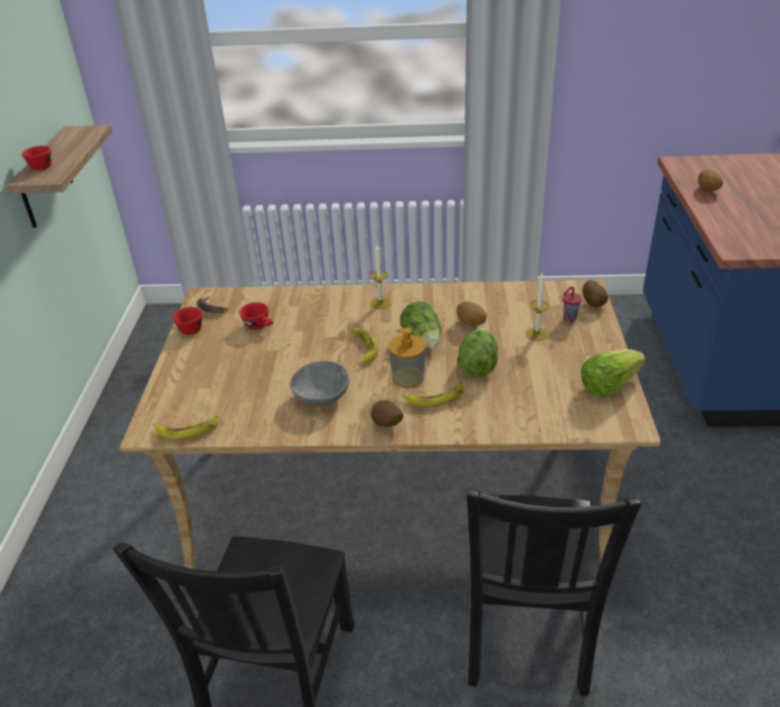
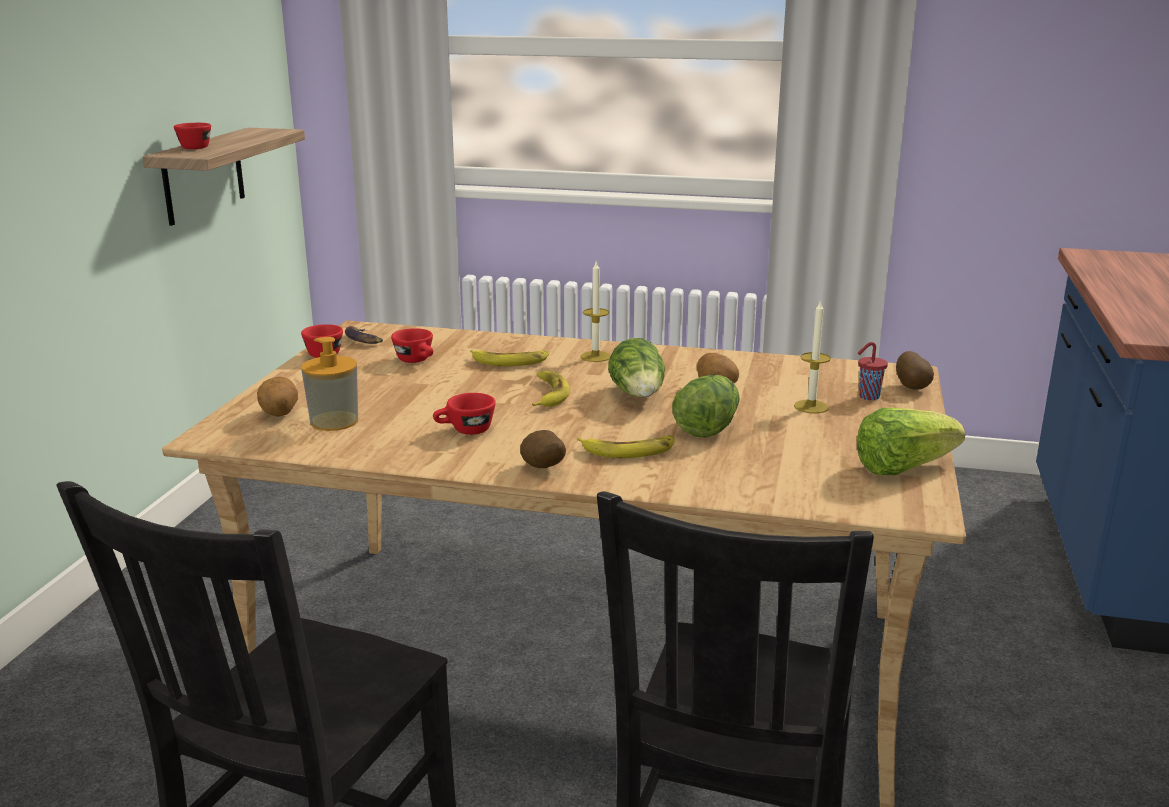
camera: 10 degrees right, 15 degrees down
(188, 430) = (263, 441): banana -> banana (510, 361)
(322, 395) = (465, 431): grey bowl -> red cup
(408, 377) = (598, 427): soap dispenser -> soap dispenser (334, 421)
(707, 190) = (1124, 280): potato -> potato (279, 414)

